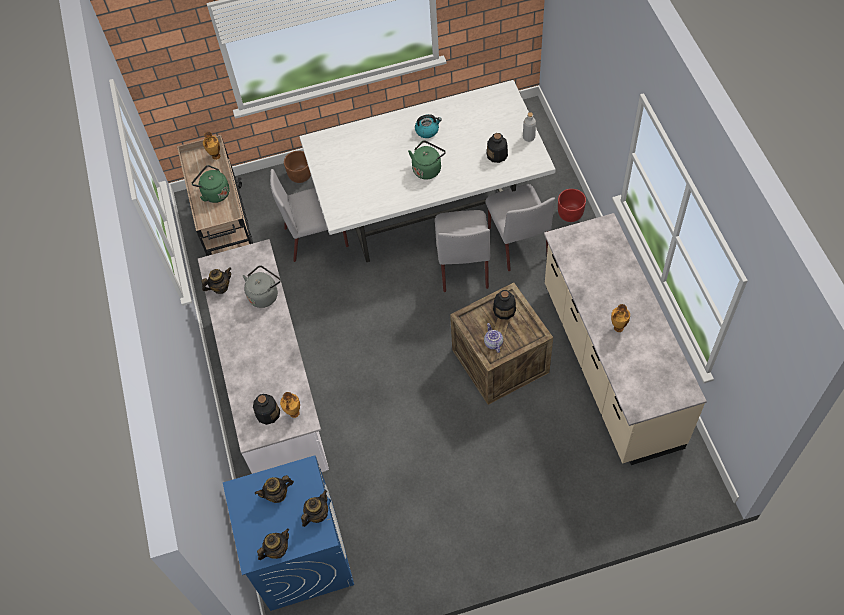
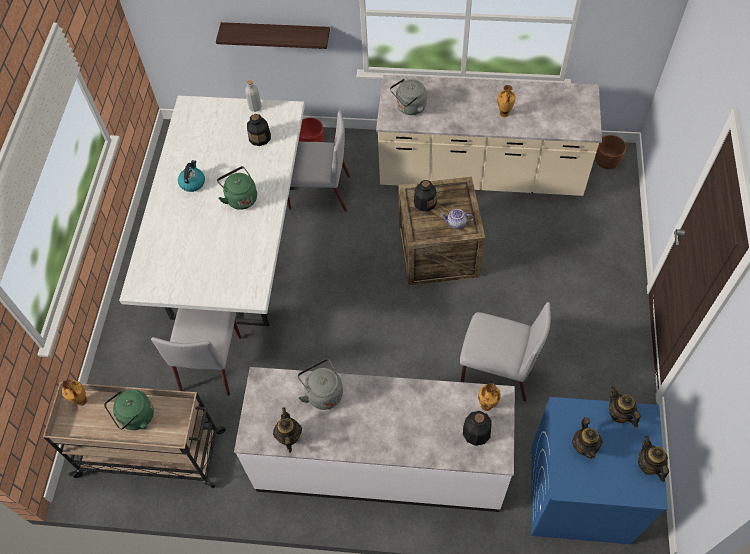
camera: 70 degrees left, 0 degrees up
(300, 175) = (119, 354): brown planter -> brown planter (607, 161)
(463, 265) = (319, 244): grey chair -> grey chair (497, 369)
(583, 248) = (409, 107): none -> grey kettle
(593, 109) = (276, 35): none -> shelf

